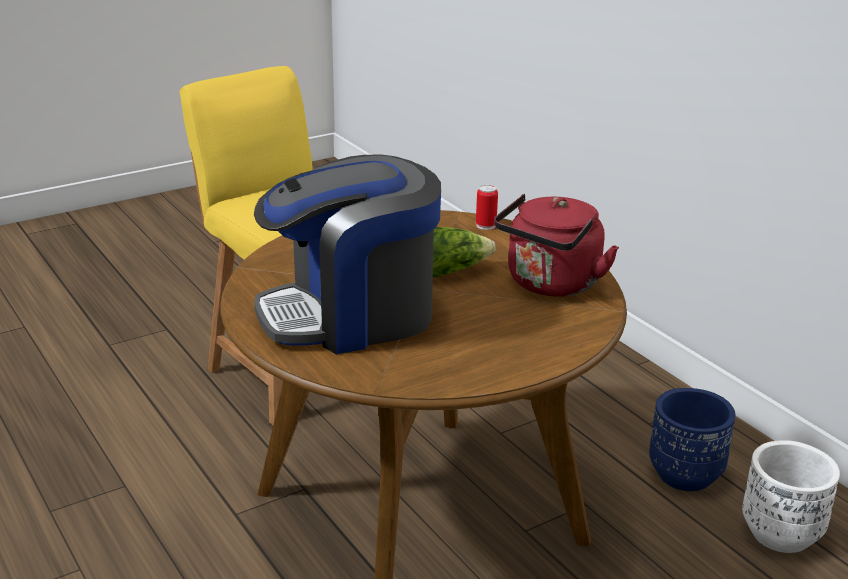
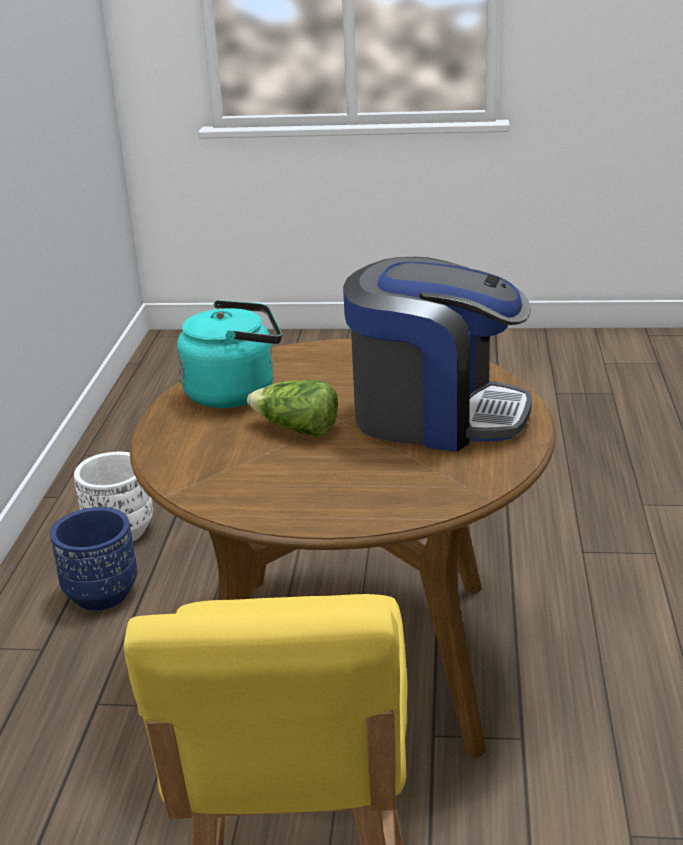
camera: 140 degrees left, 0 degrees up
(486, 225) = (174, 467): can -> none
(550, 285) = (236, 392): red kettle -> turquoise kettle

